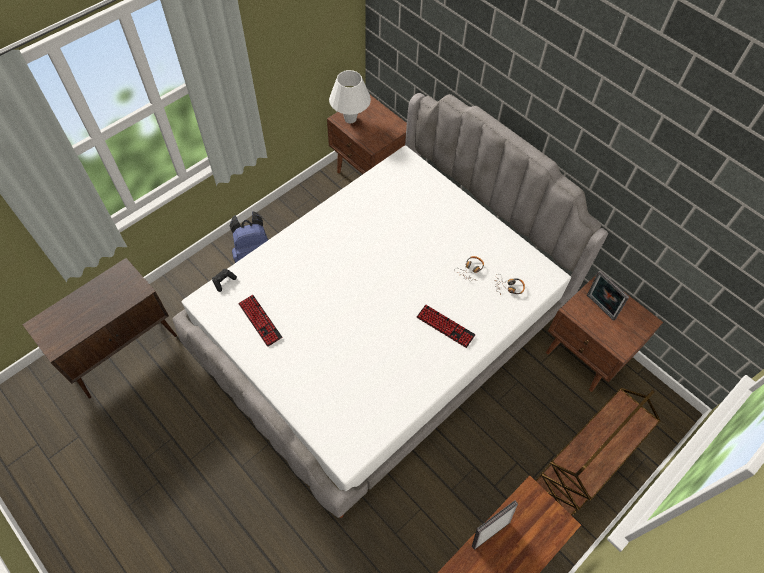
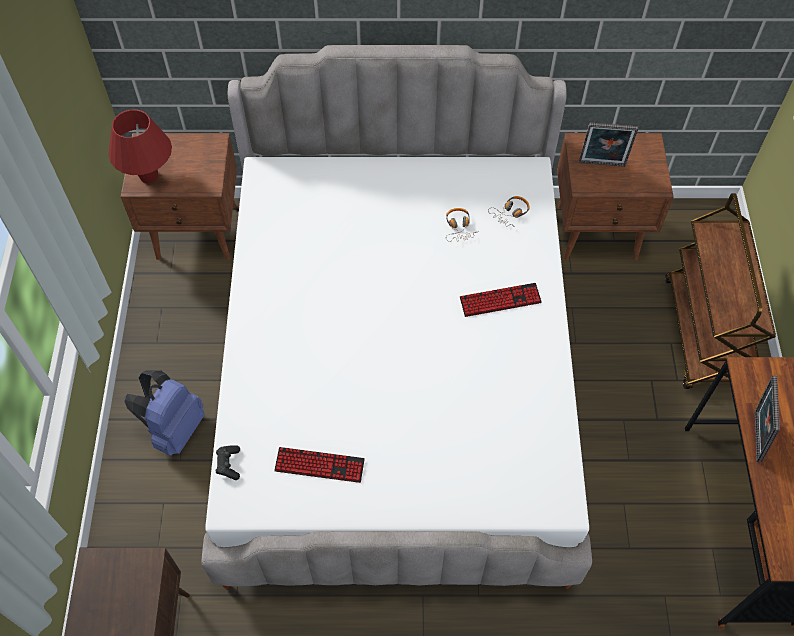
camera: 45 degrees left, 0 degrees up
(350, 119) = (149, 176): white table lamp -> red table lamp

